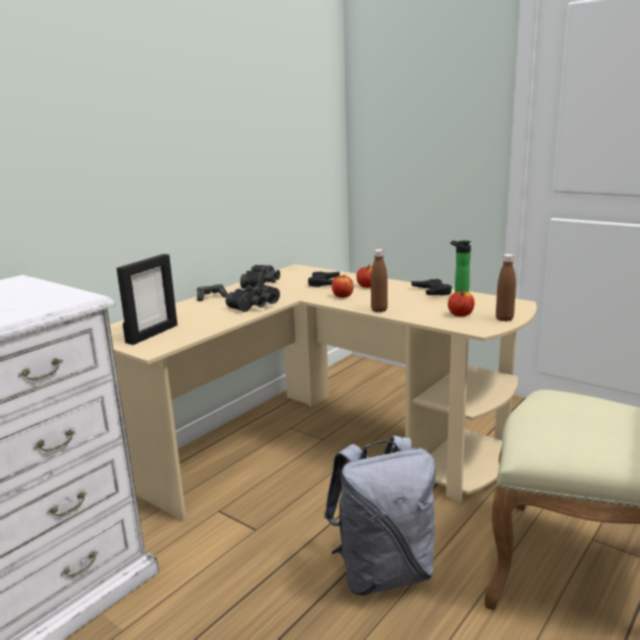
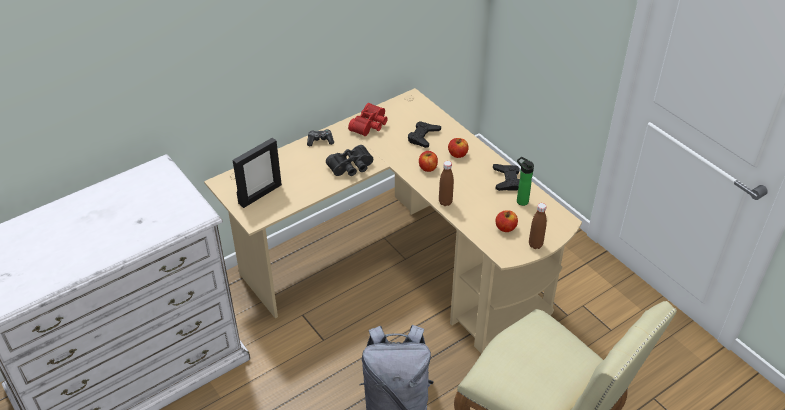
camera: 15 degrees right, 25 degrees up
(263, 284) = (370, 125): black binoculars -> red binoculars

